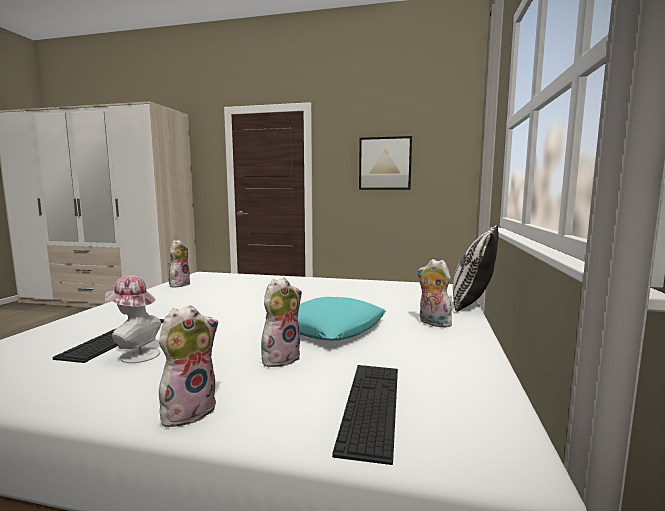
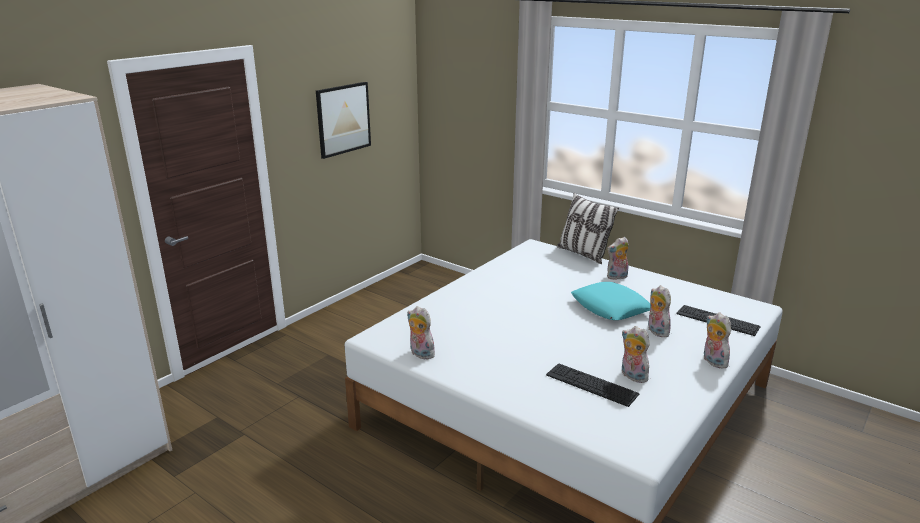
camera: 65 degrees left, 15 degrees up
(135, 355) = (632, 376): hat -> plush toy

